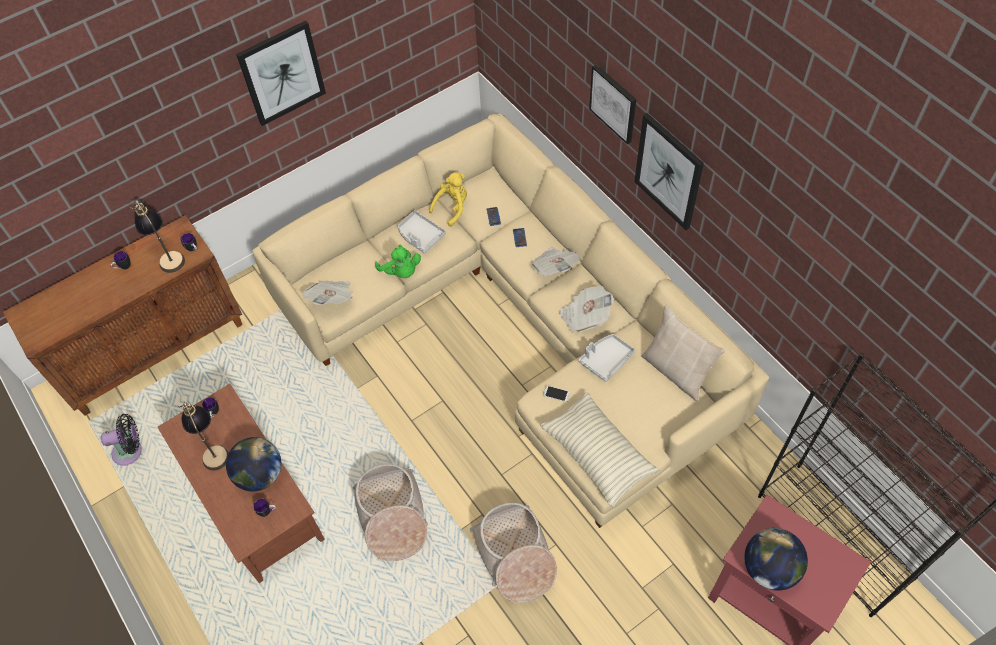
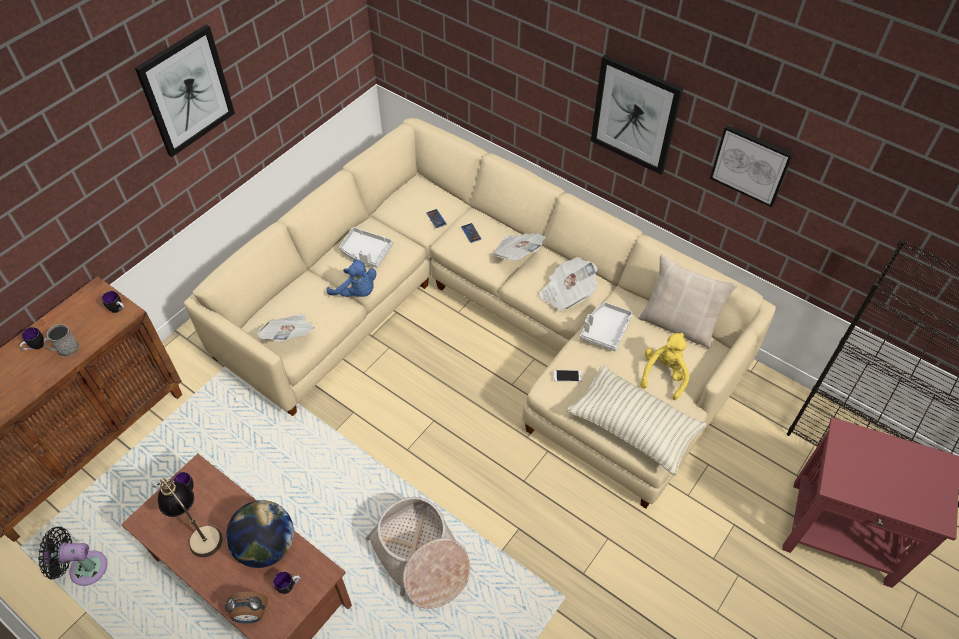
camera: 20 degrees left, 5 degrees down
(131, 451) = (84, 568): black fan -> black fan turned 150 degrees counterclockwise
(144, 274) = (65, 349): none -> grey mug
(167, 255) = (87, 322): table lamp -> none
(232, 525) = (251, 615): none -> alarm clock
(401, 271) = (356, 292): green plush toy -> blue plush toy
(452, 207) = (390, 219): yellow plush toy -> yellow plush toy (663, 375)
(515, 556) = (570, 563): basket -> none
(614, 103) = (559, 58): picture -> picture (751, 164)
(769, 568) = (869, 490): globe -> none

